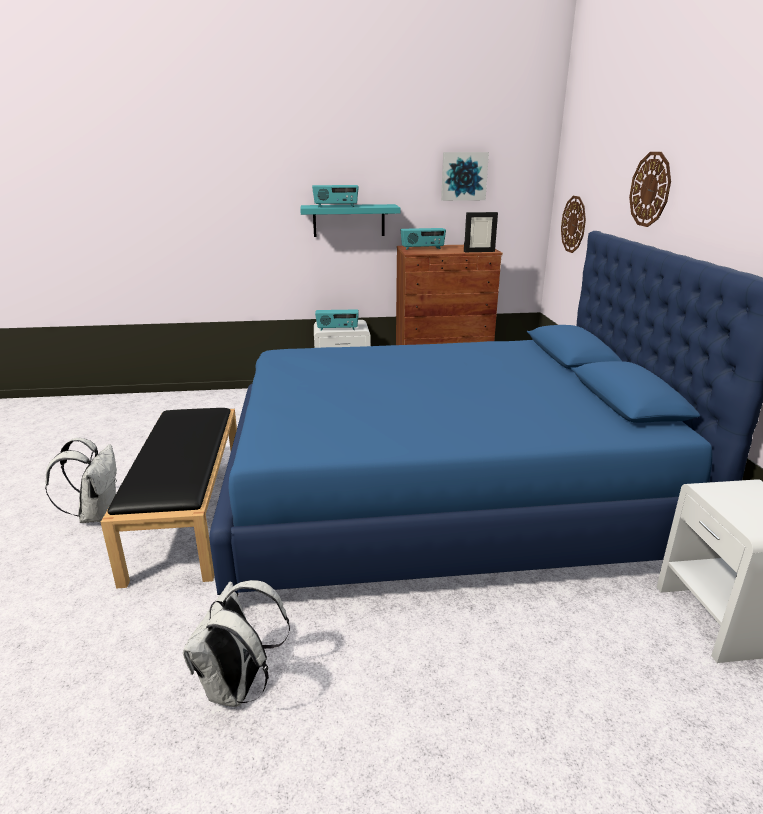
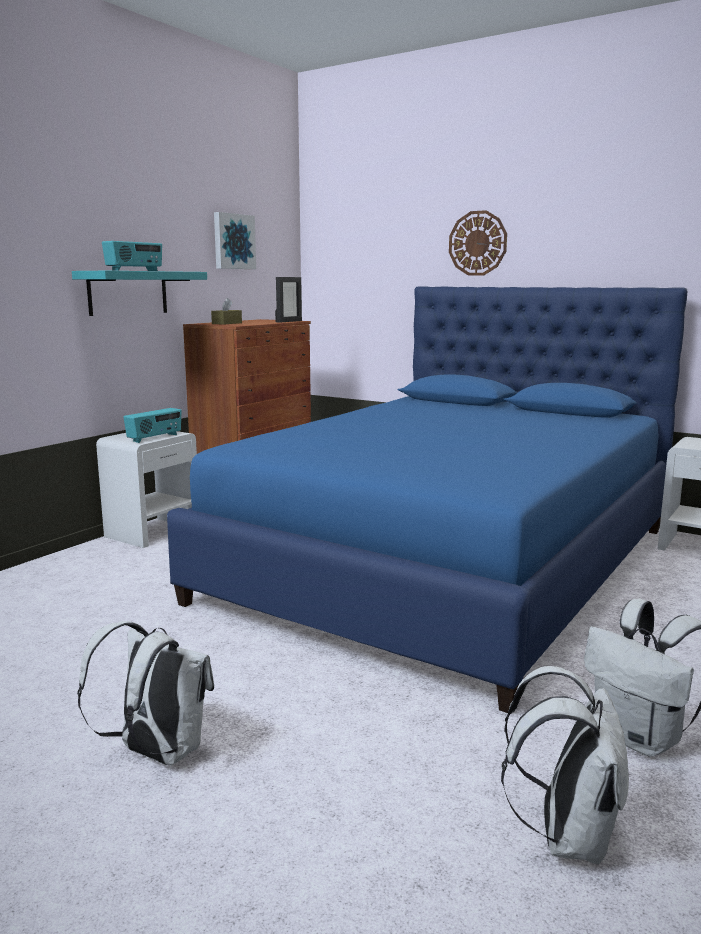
camera: 50 degrees left, 10 degrees down
(91, 687) = (567, 835): none -> white backpack
(189, 514) = (273, 686): black bench -> none
(422, 249) = (227, 323): radio -> brown tissue box
(573, 224) = (353, 290): wall clock -> none

